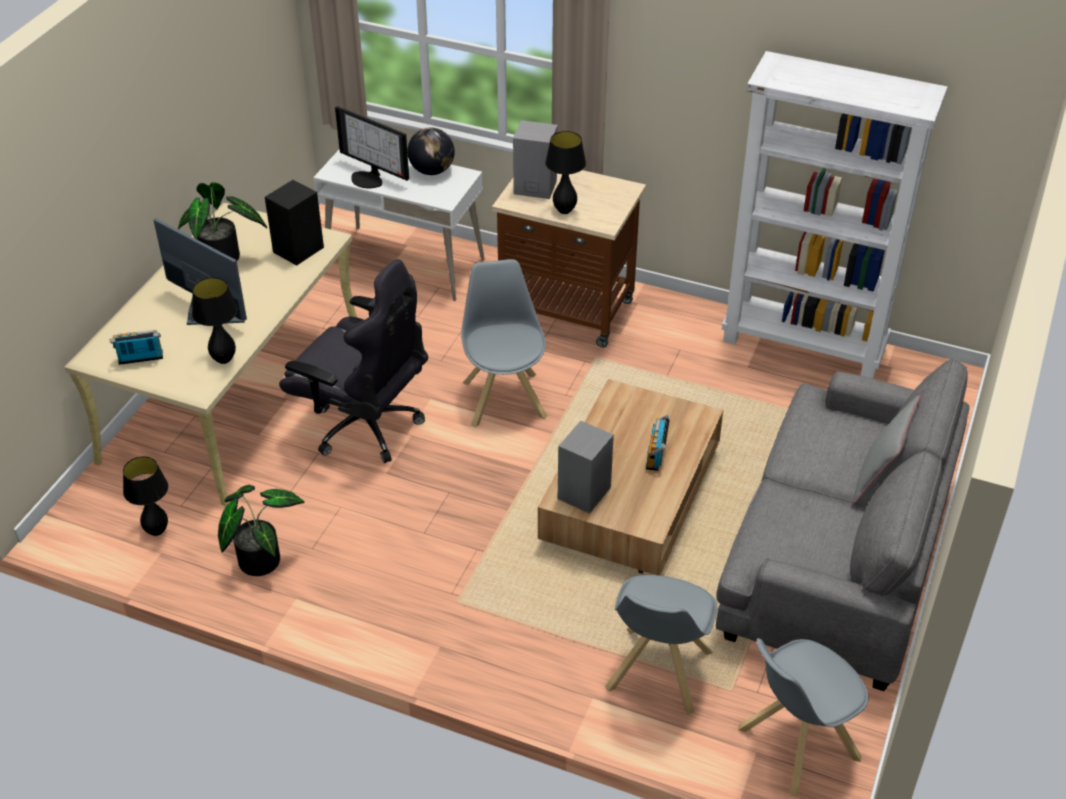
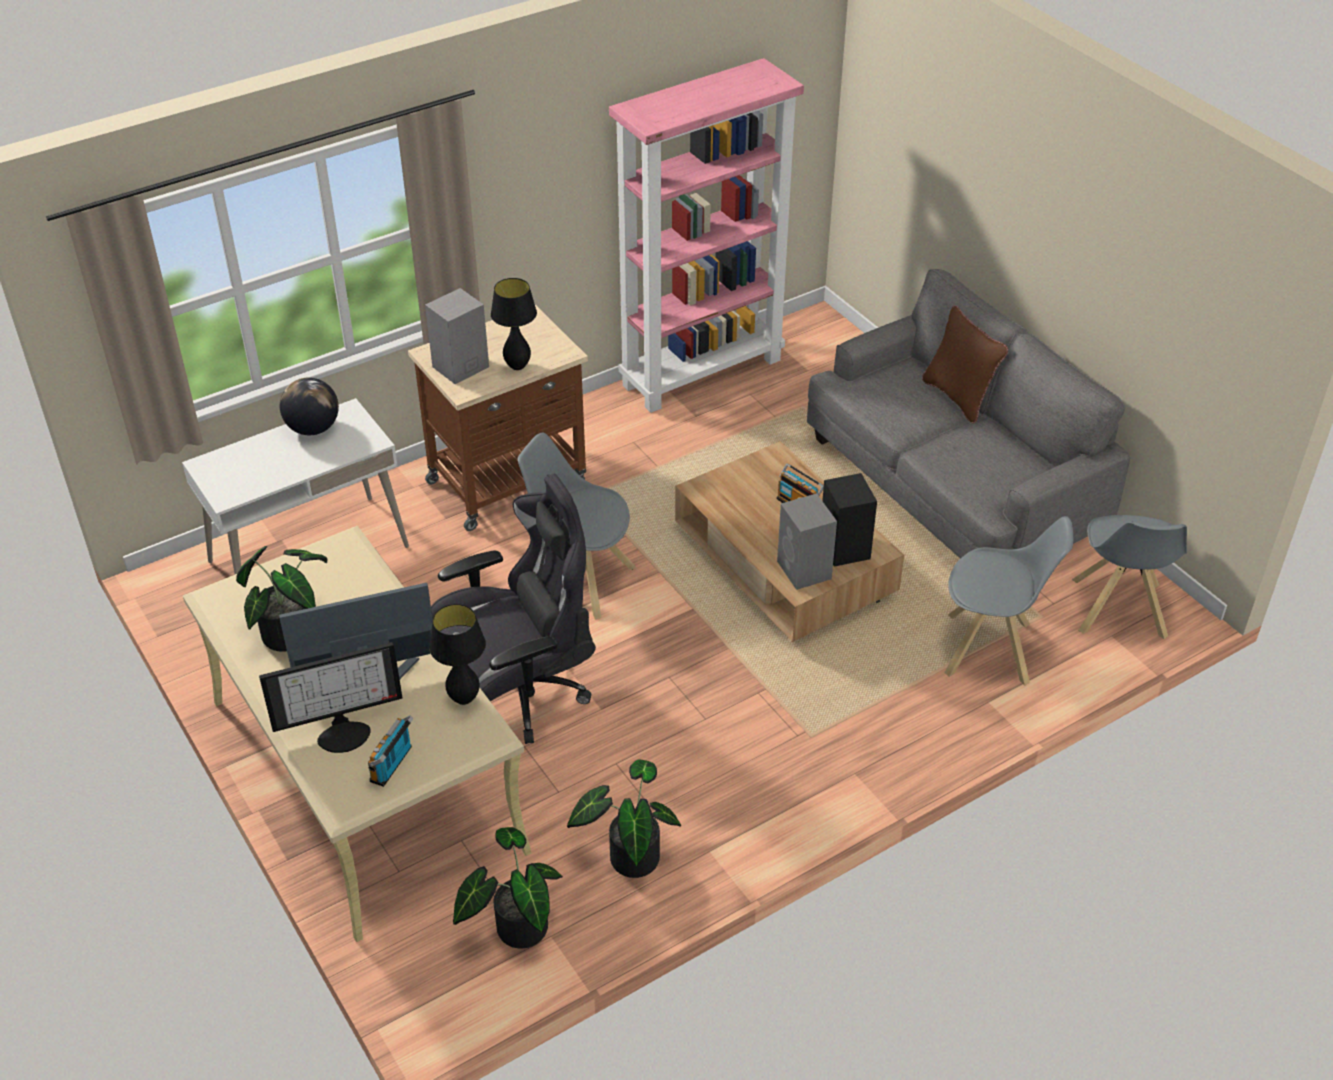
camera: 55 degrees left, 0 degrees up
(157, 531) = (515, 927): black table lamp -> potted plant
(299, 249) = (342, 570): black speaker -> black speaker (844, 547)
(369, 178) = (271, 475): monitor -> monitor (344, 732)
(657, 673) = (991, 649): grey chair -> grey chair turned 45 degrees counterclockwise
(805, 344) = (702, 371): white bookcase -> pink bookcase
(878, 481) = (958, 397): grey pillow -> brown pillow

